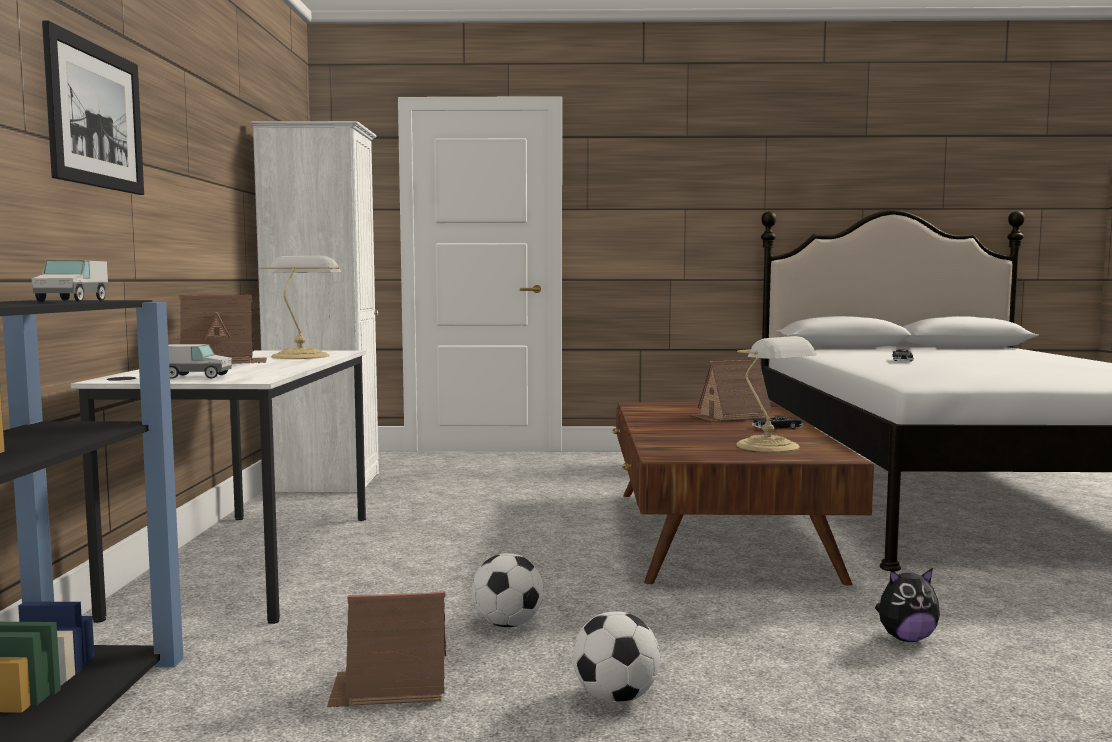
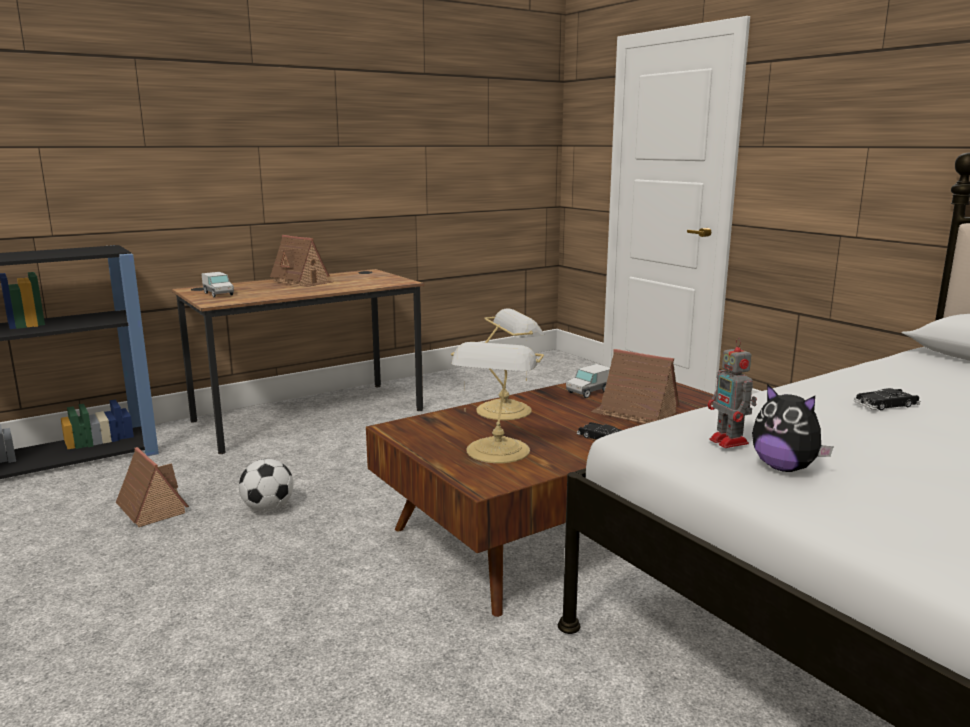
camera: 55 degrees right, 10 degrees up
(72, 301) = (89, 251): toy truck -> toy truck (589, 392)
(95, 116) = (213, 125): picture -> none
(253, 561) = (309, 415): white desk -> brown desk
(302, 356) = (358, 283): table lamp -> table lamp (506, 410)
(326, 483) = (483, 376): white cabinet -> none
(616, 698) = (170, 574): football -> none
(905, 638) = (374, 669): plush toy -> plush toy (784, 468)
(955, 374) = (730, 442): none -> toy robot

